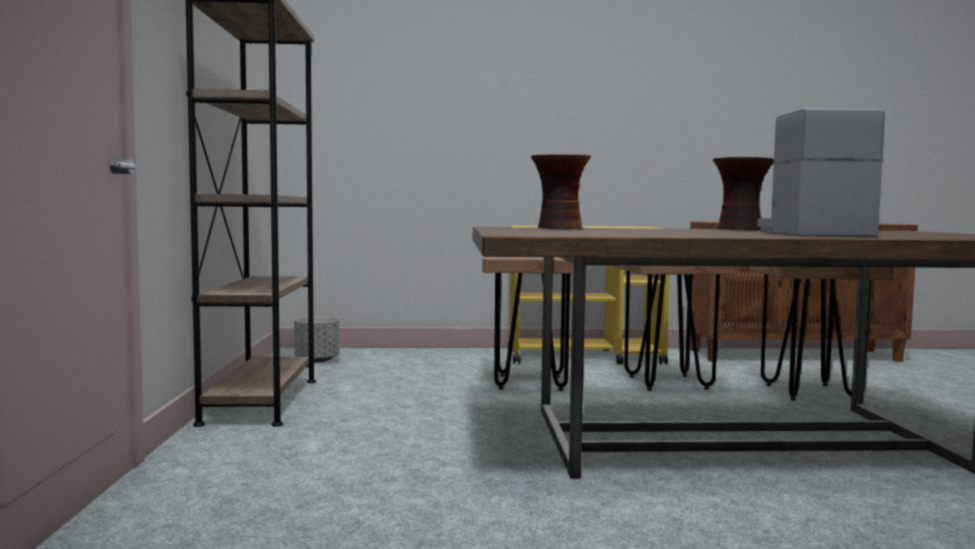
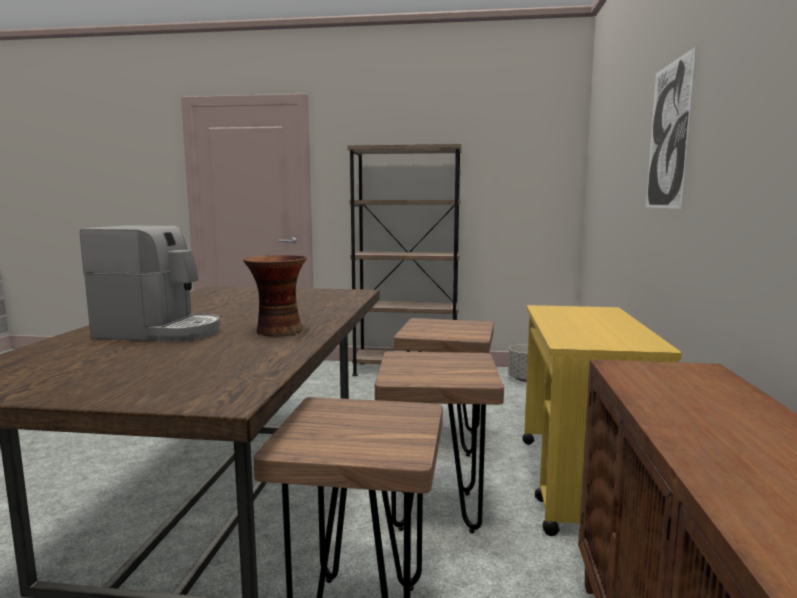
camera: 100 degrees right, 5 degrees up
(559, 228) = (323, 298): vase -> none
(566, 92) = (668, 136): none -> picture

